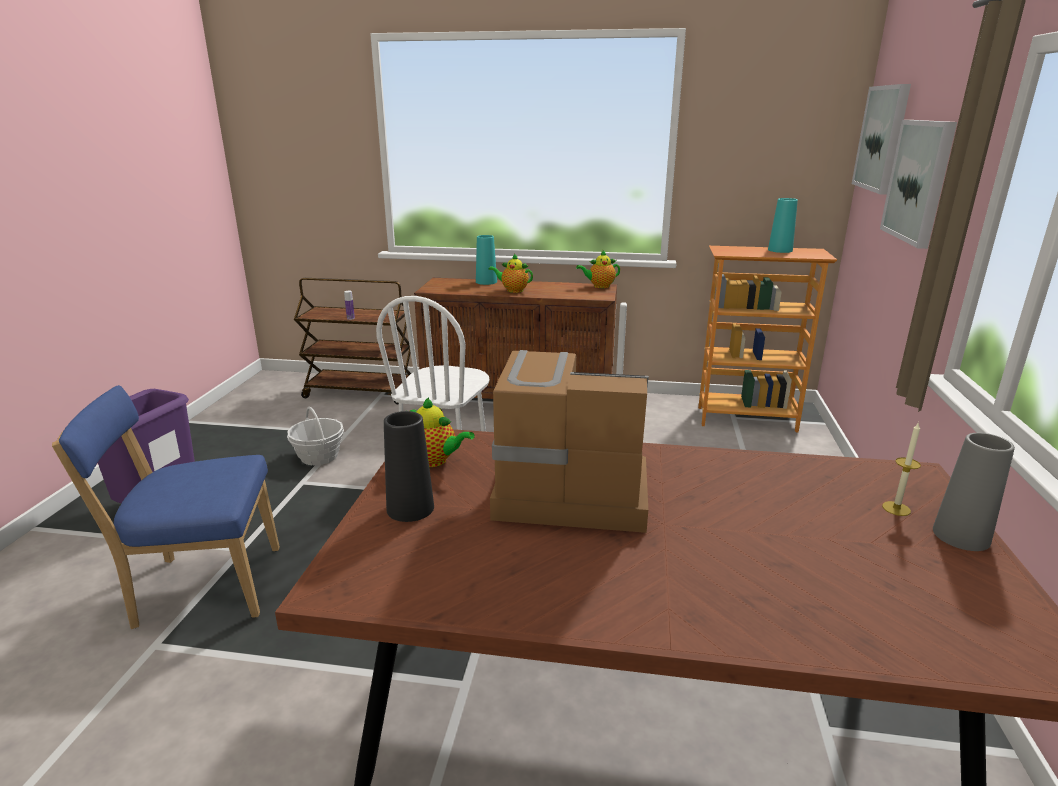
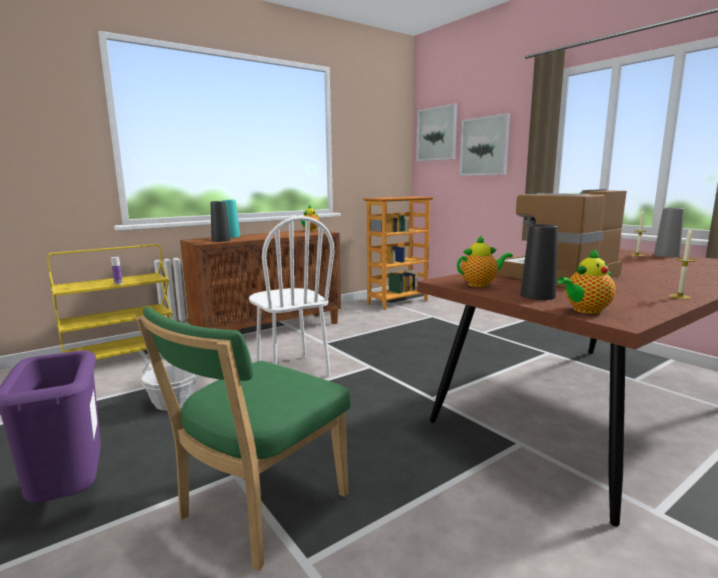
camera: 45 degrees left, 10 degrees down
(202, 587) = (258, 510): blue chair -> green chair
(361, 393) = (121, 359): brown cart -> yellow cart
(454, 288) = (221, 240): none -> black vase
(513, 290) = (264, 236): teapot -> teapot (585, 310)
(540, 609) = (679, 297): none -> candle
(780, 250) = (400, 197): turquoise vase -> none

